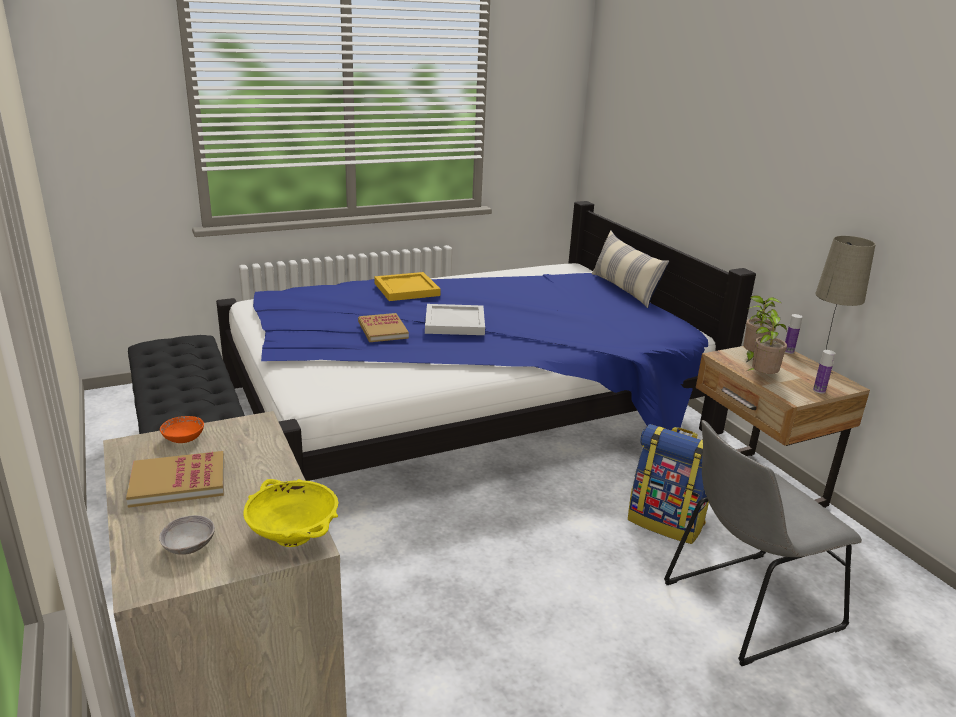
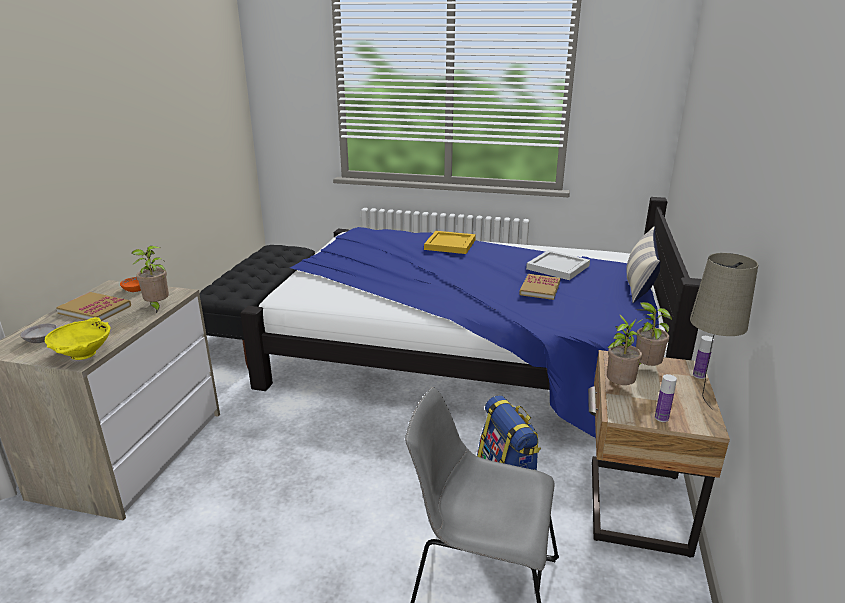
camera: 40 degrees right, 0 degrees up
(265, 448) = (157, 307): none -> potted plant
(383, 330) = (385, 267): book -> book (540, 288)
(454, 322) = (441, 274): white tray -> white tray (557, 267)

